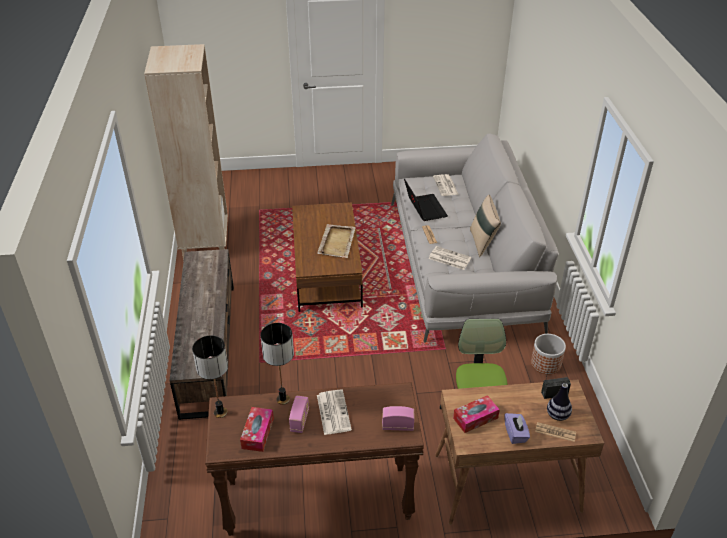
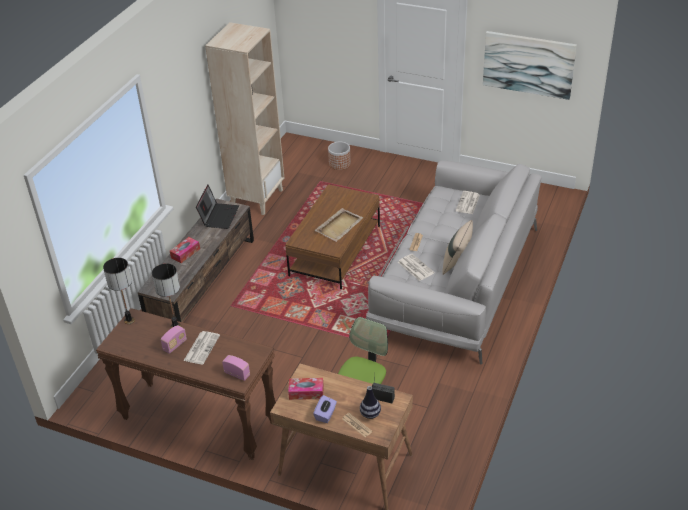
camera: 30 degrees right, 0 degrees up
(257, 433) = (142, 343): tissue box -> tissue box (185, 253)
(424, 208) = (431, 218): laptop -> laptop (219, 216)
(450, 40) = (528, 64): none -> picture
(546, 364) = (458, 388): planter -> planter (339, 164)

